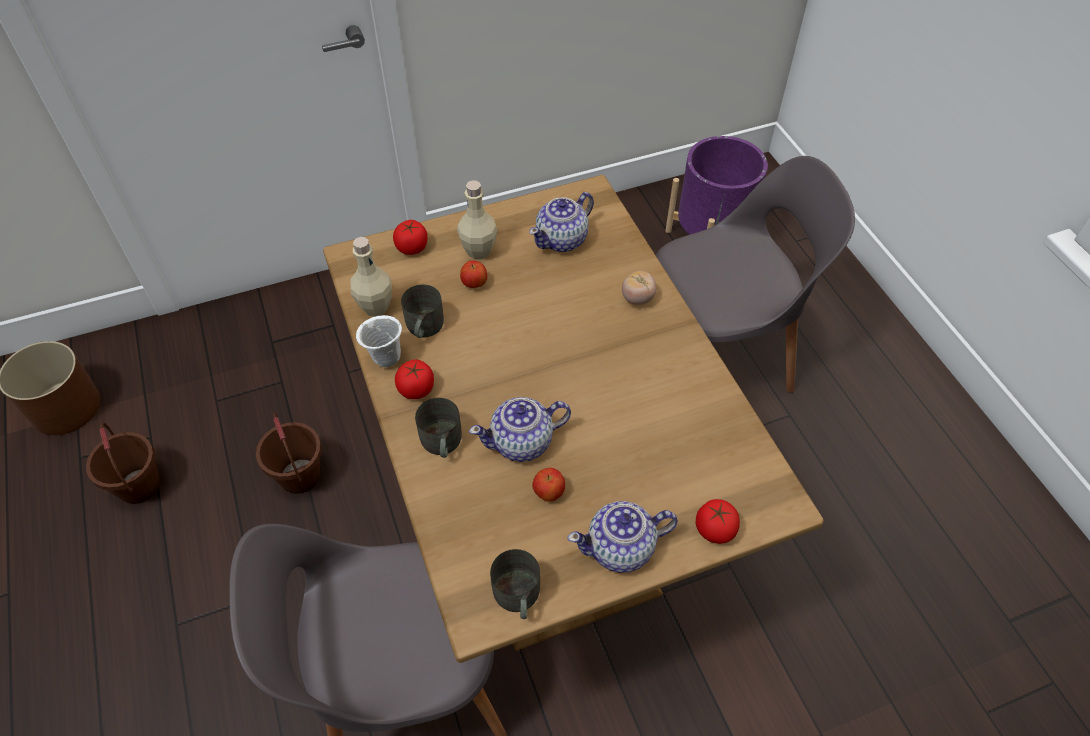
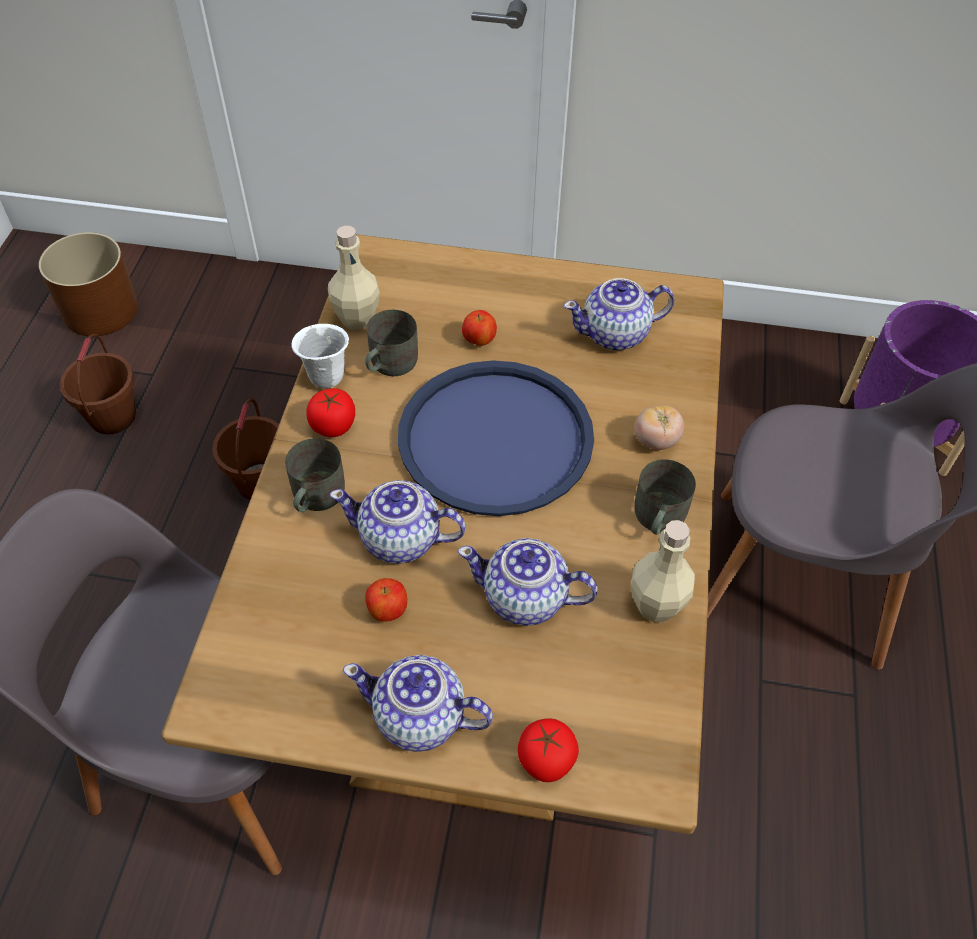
camera: 30 degrees right, 0 degrees up
(412, 247) = (441, 272): tomato -> none
(479, 251) = (511, 306): beige bottle -> beige bottle (656, 605)
(517, 598) = (267, 707): grey mug -> grey mug (657, 518)
(535, 345) = (495, 438): none -> blue tray
(631, 438) = (526, 599): none -> teapot

